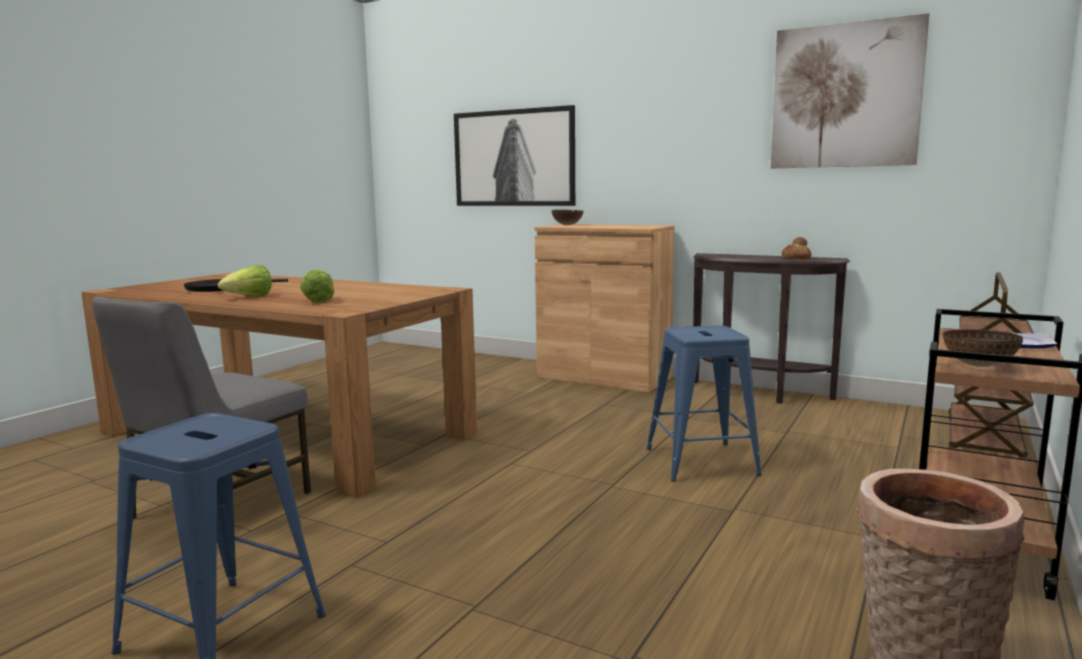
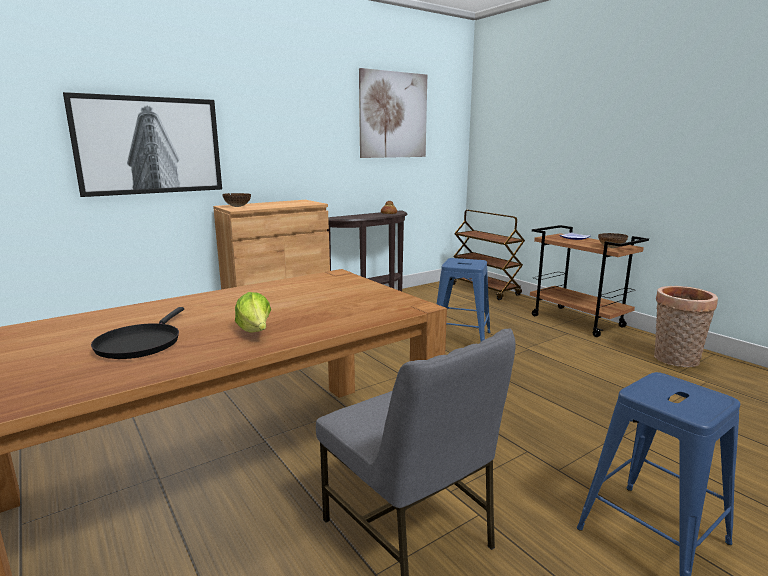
camera: 65 degrees left, 5 degrees up
(318, 301) = (335, 309): lettuce -> none

